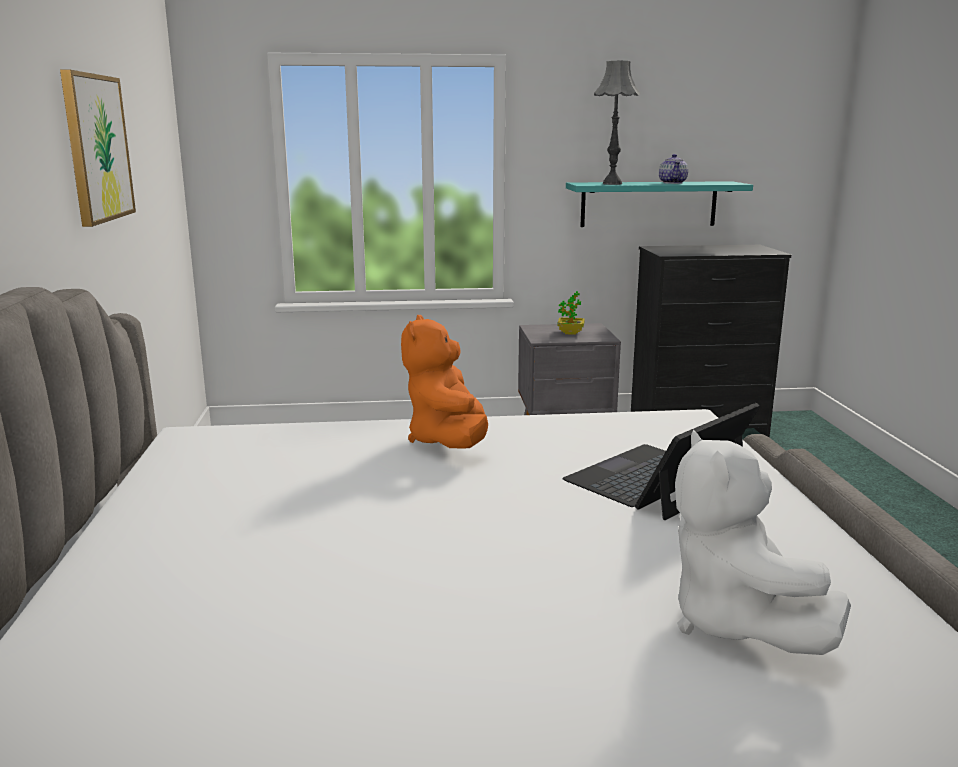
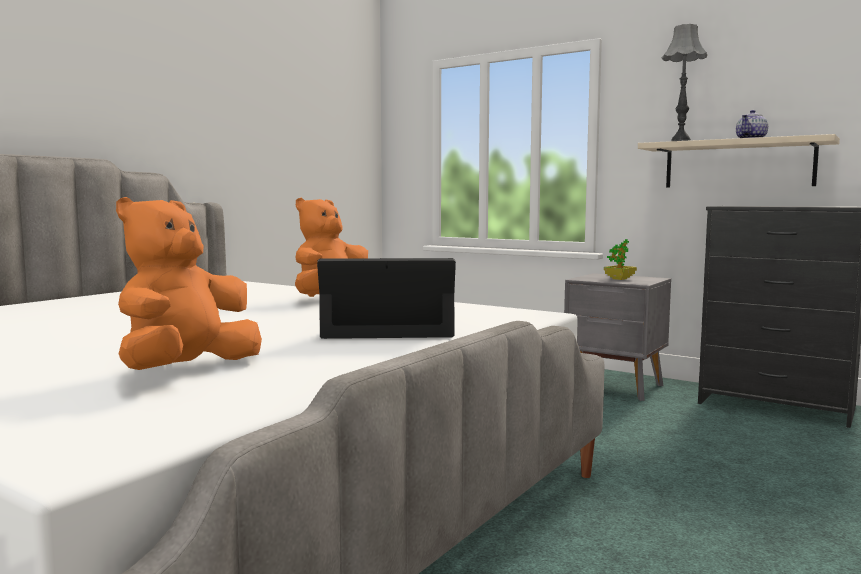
camera: 40 degrees right, 10 degrees down
(97, 148) = (246, 110): picture -> none
(648, 204) = (738, 164): turquoise shelf -> beige shelf
(735, 623) = (187, 371): white plush toy -> orange plush toy

